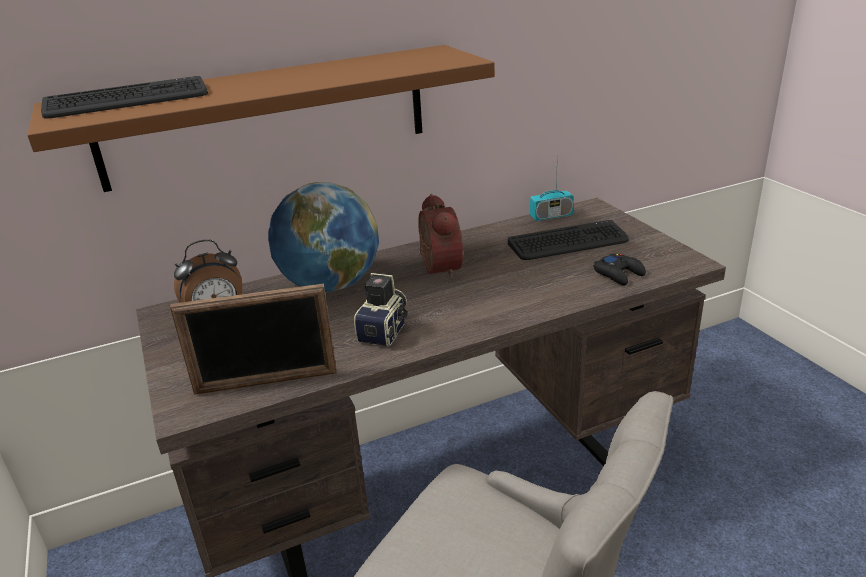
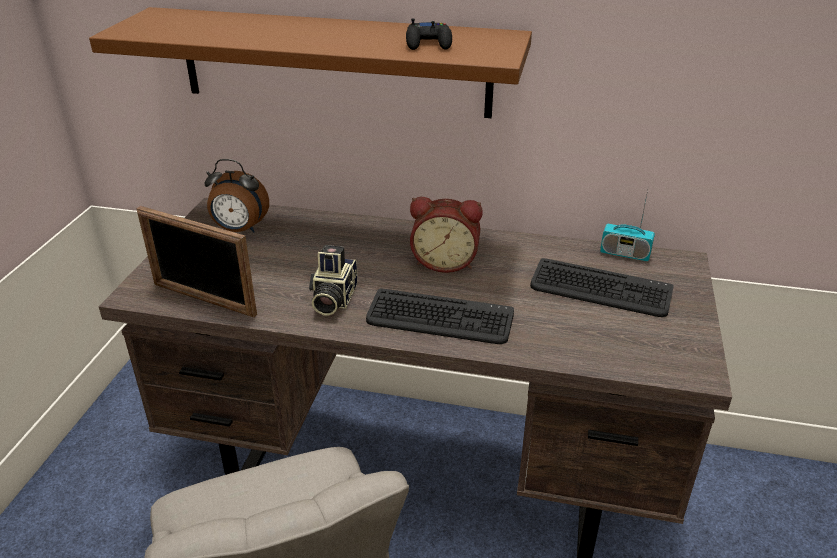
camera: 35 degrees right, 5 degrees up
(127, 100) = (193, 23): keyboard -> keyboard (439, 319)
(330, 286) = (345, 238): globe -> none
(386, 330) = (332, 299): camera -> camera turned 135 degrees clockwise
(437, 269) = (445, 262): alarm clock -> alarm clock turned 75 degrees clockwise
(619, 274) = (601, 347): black game controller -> black game controller (429, 43)

